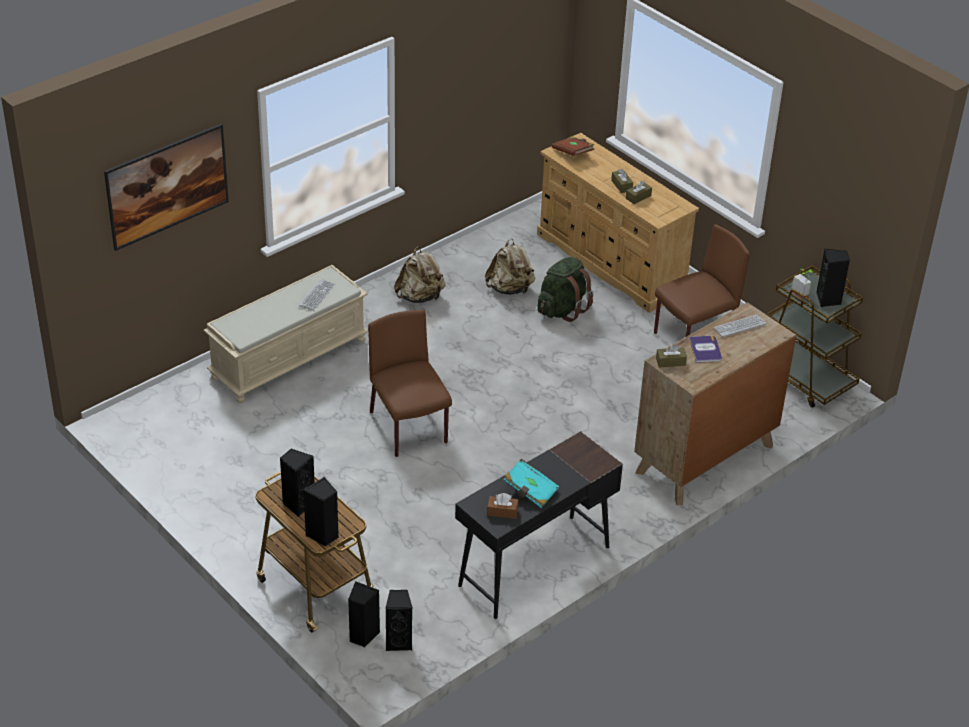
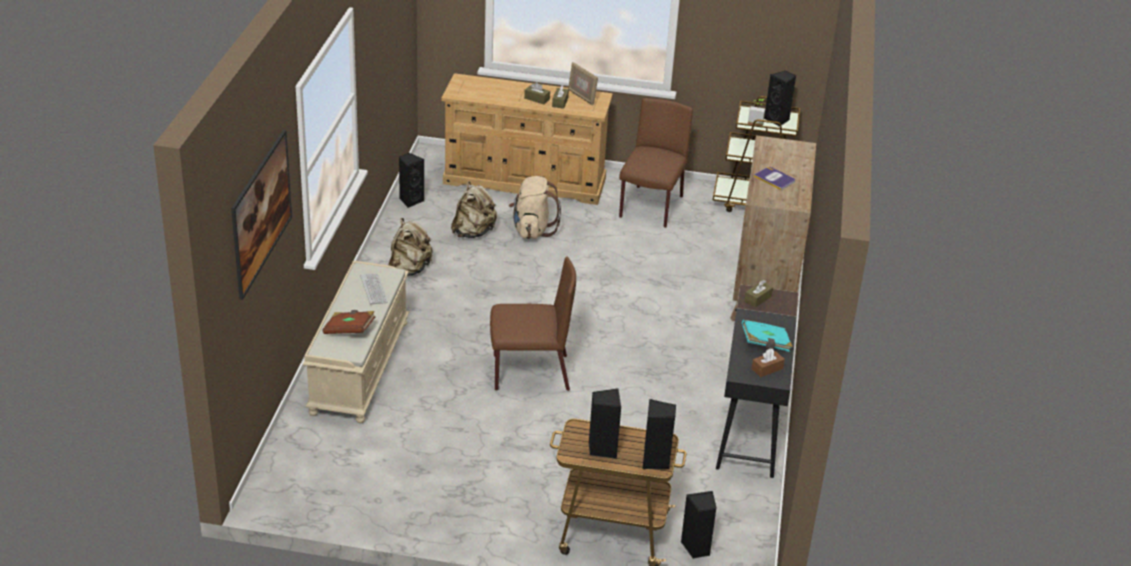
camera: 40 degrees left, 5 degrees down
(399, 641) = (728, 536): black speaker -> black speaker (410, 200)
(409, 428) = (529, 373): brown chair -> brown chair turned 150 degrees clockwise
(562, 309) = (532, 230): green backpack -> beige backpack
(573, 153) = (469, 90): brown book -> brown book (349, 330)
(664, 200) = (581, 97): none -> picture frame
(670, 362) = (764, 197): brown tissue box -> brown tissue box (757, 299)
(739, 326) = (774, 153): keyboard -> none

